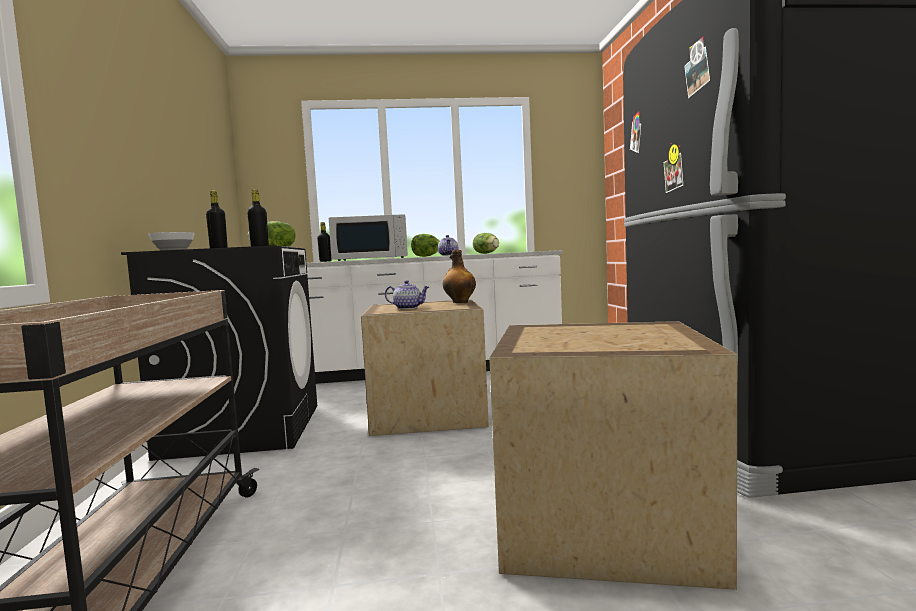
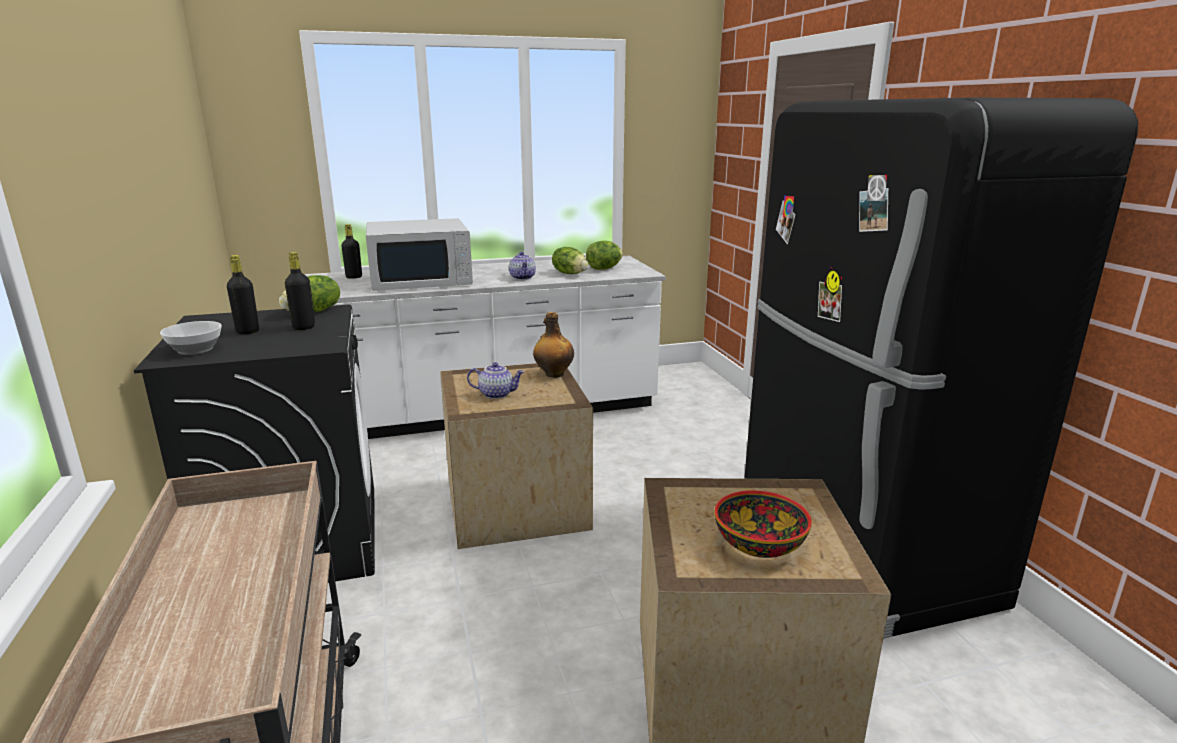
camera: 10 degrees left, 15 degrees up
(426, 256) = (492, 274): lettuce -> lettuce (604, 269)
(602, 340) = (759, 544): none -> bowl

